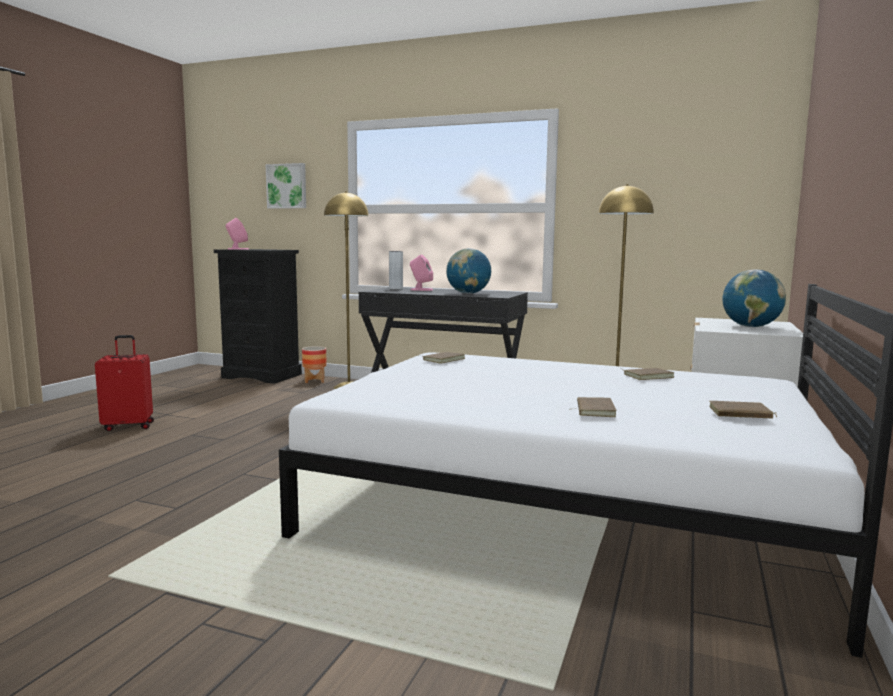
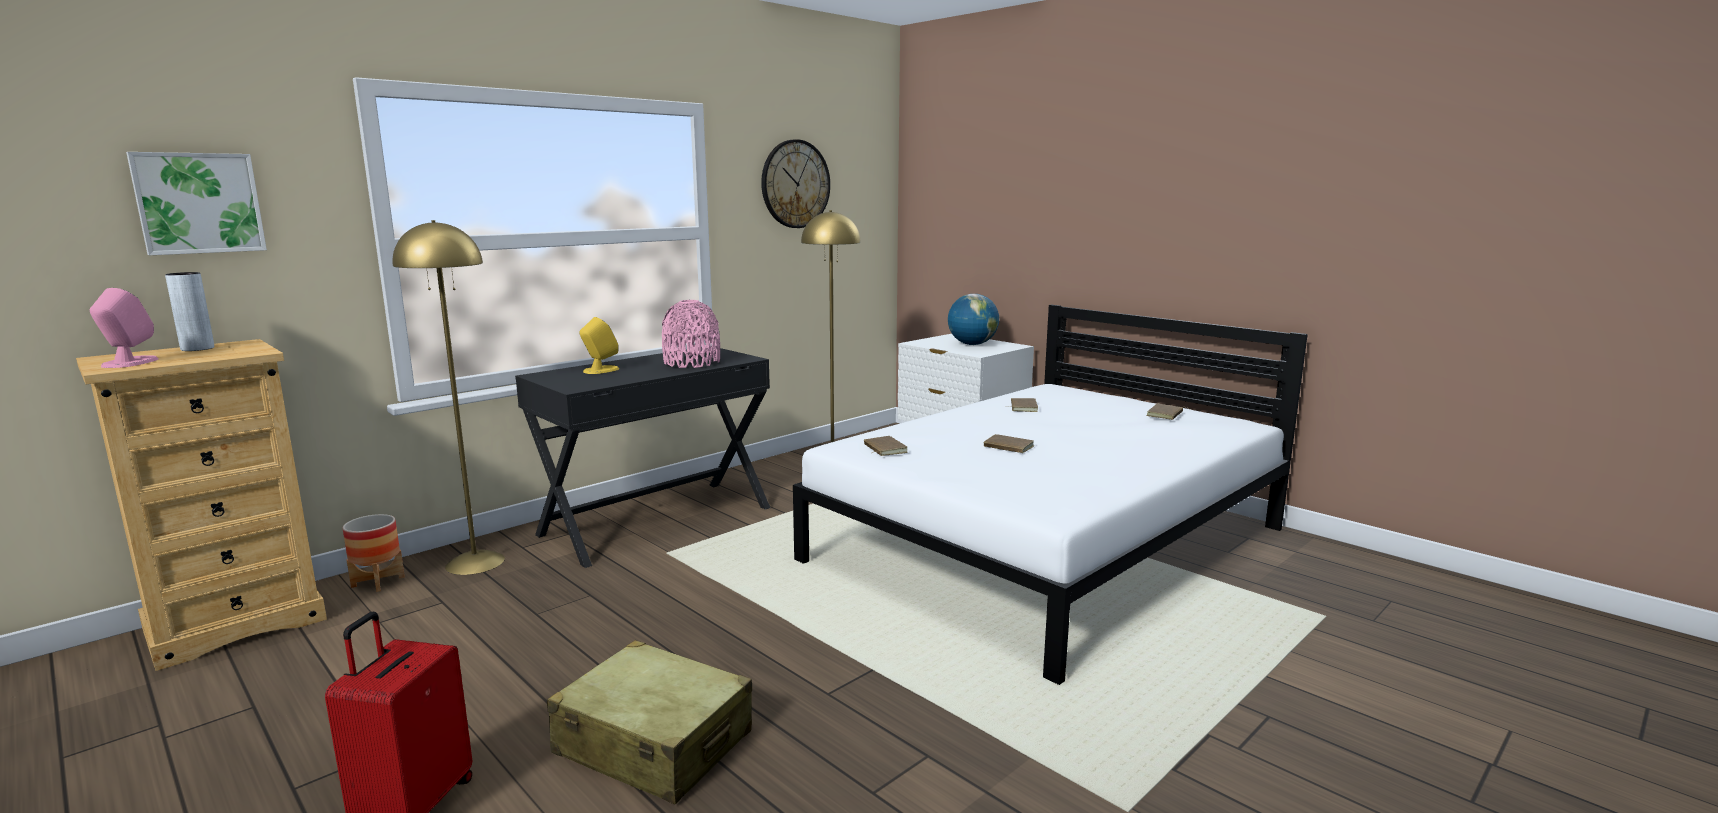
camera: 65 degrees left, 5 degrees up
(180, 449) = (654, 743): none -> beige suitcase
(262, 376) = (237, 624): black dresser -> beige dresser
(396, 289) = (561, 377): grey vase -> grey vase (197, 348)
(421, 290) = (600, 370): pink speaker -> yellow speaker
(468, 293) = (692, 362): globe -> pink vase
(593, 410) = (1140, 442): brown book -> brown book (1007, 447)
(650, 167) = (795, 184): none -> wall clock

